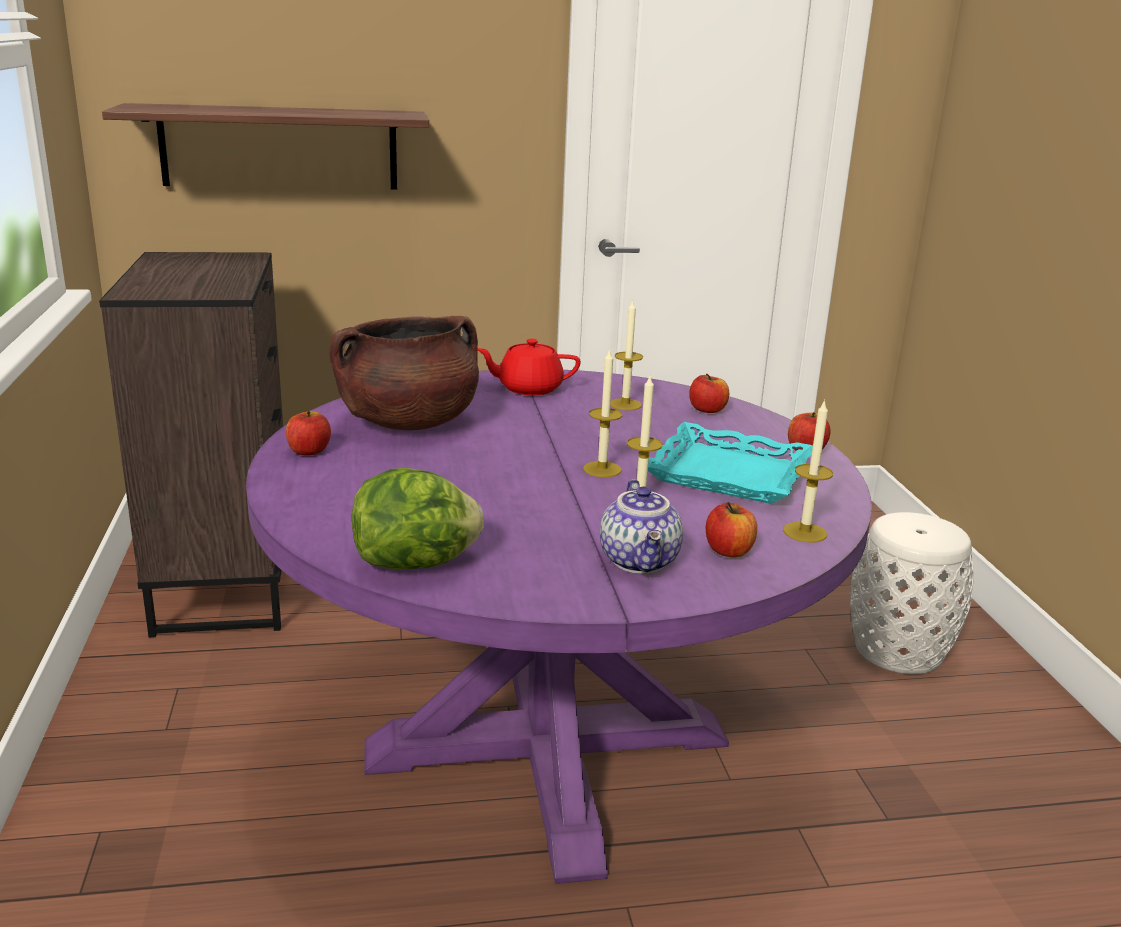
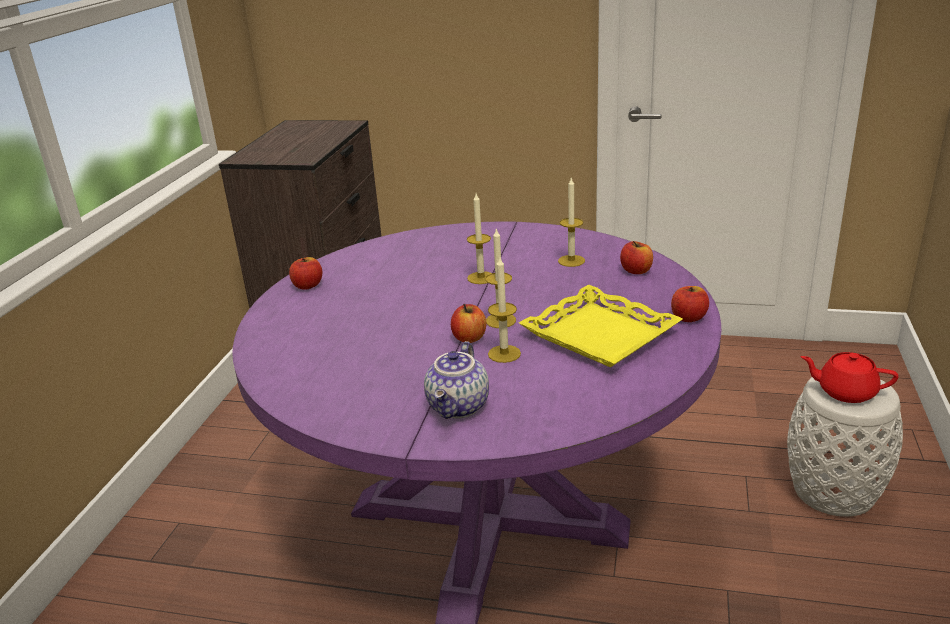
camera: 25 degrees right, 5 degrees up
(279, 147) = (378, 40): shelf -> none
(408, 422) = (393, 266): brown cooking pot -> none
(416, 564) = (302, 387): lettuce -> none
(528, 388) = (507, 240): red teapot -> red teapot (845, 392)
(729, 473) = (600, 334): turquoise tray -> yellow tray
(729, 551) = (535, 407): apple -> apple (469, 338)
(805, 532) = (614, 398): candle -> candle (481, 278)

